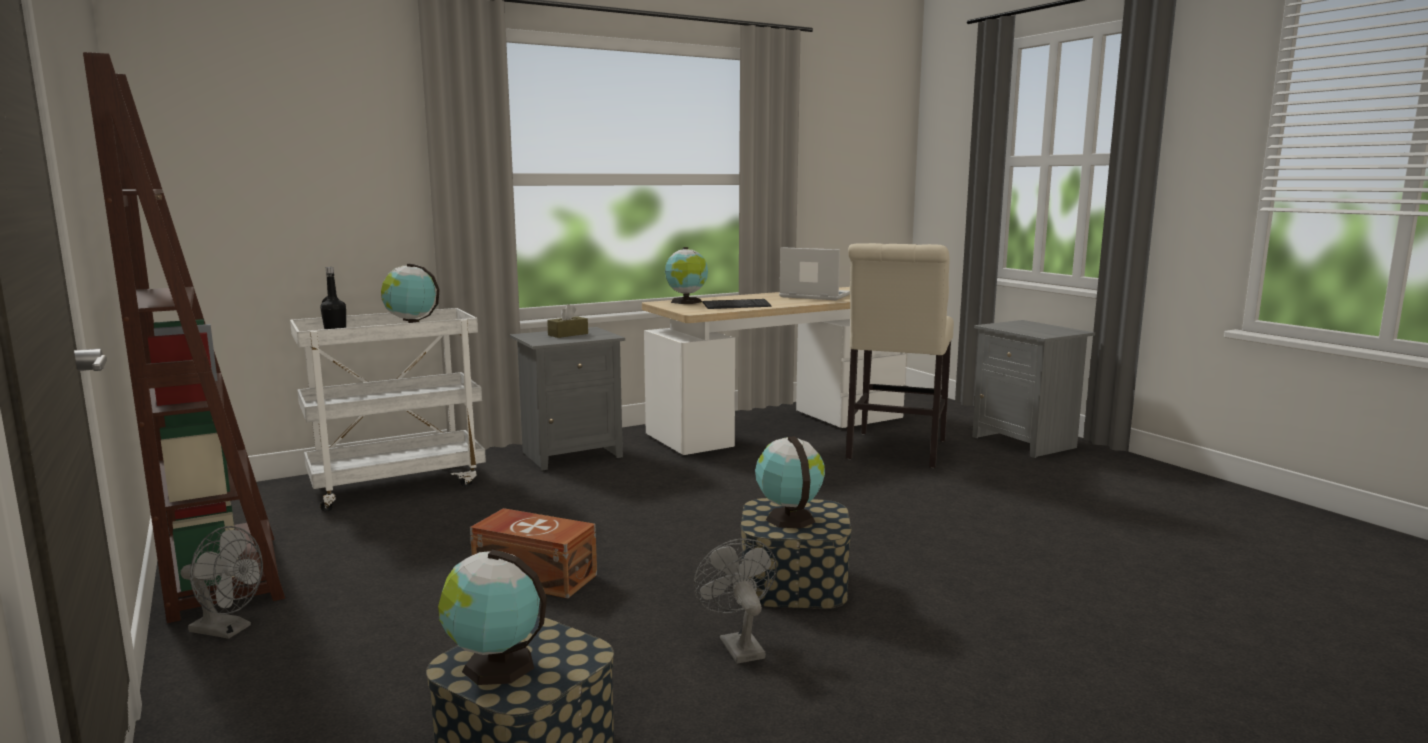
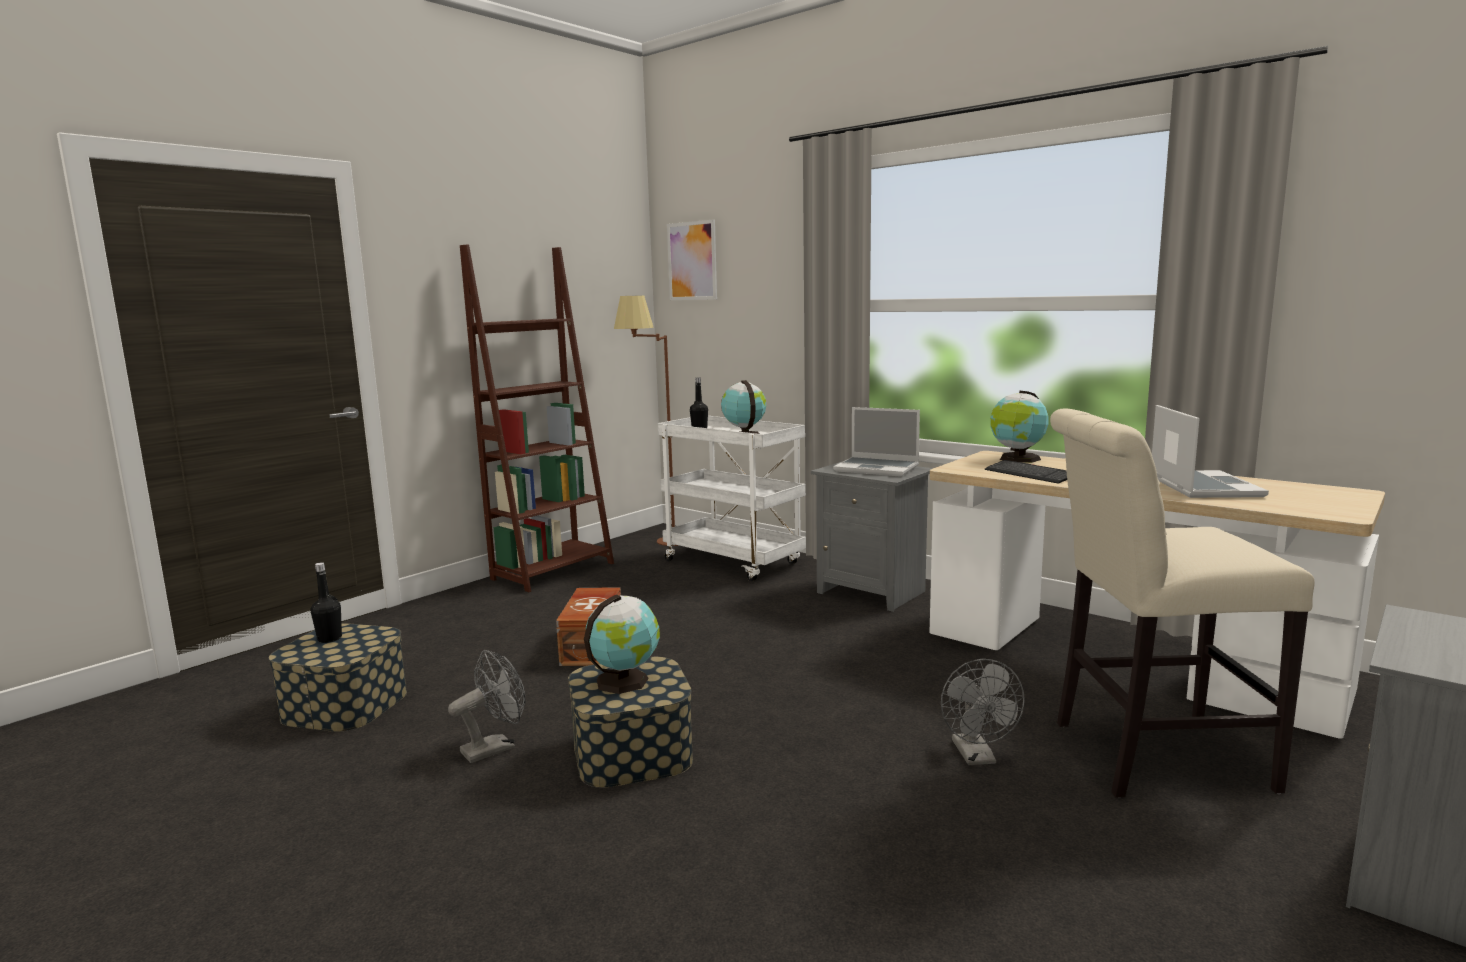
camera: 70 degrees right, 0 degrees up
(208, 114) = (692, 261): none -> picture
(228, 630) = (485, 593): grey fan -> grey fan (977, 757)
(241, 507) = (657, 542): none -> brown floor lamp
(494, 665) = (329, 639): globe -> black bottle
(568, 334) = (878, 468): brown tissue box -> laptop

